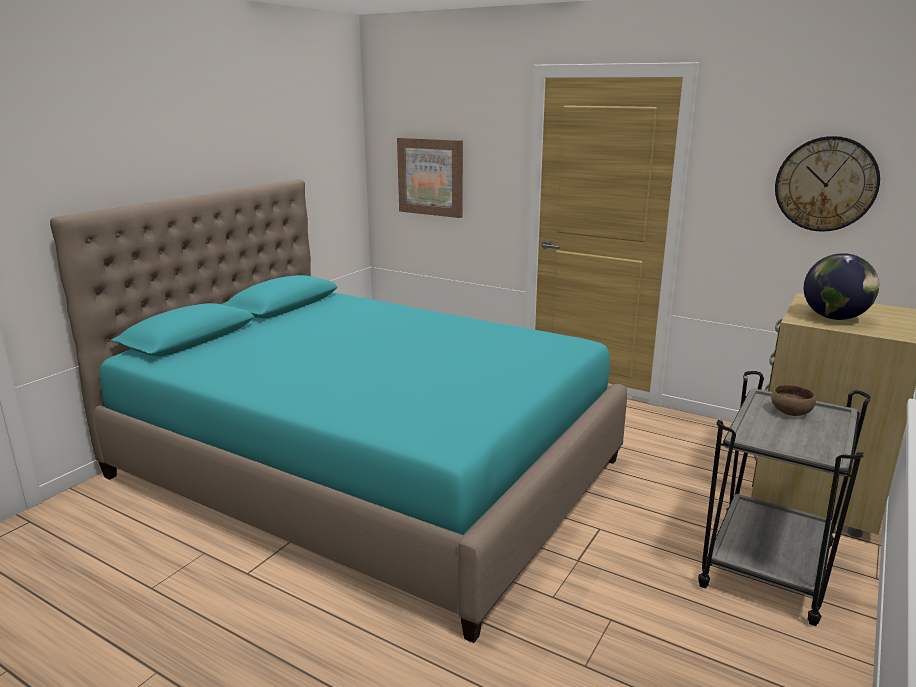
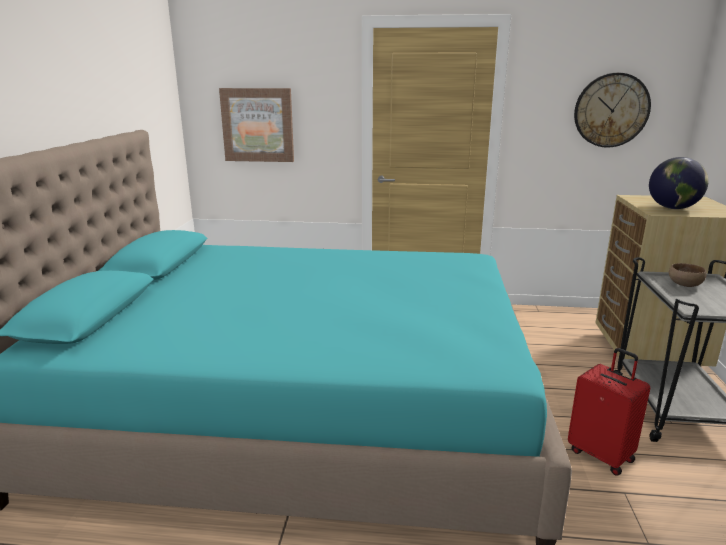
camera: 25 degrees left, 0 degrees up
(625, 581) = (601, 455): none -> red suitcase

